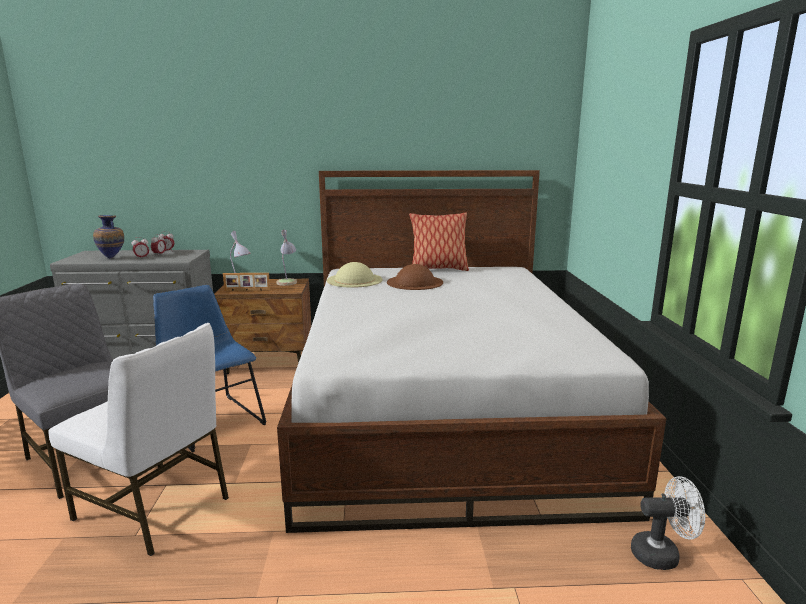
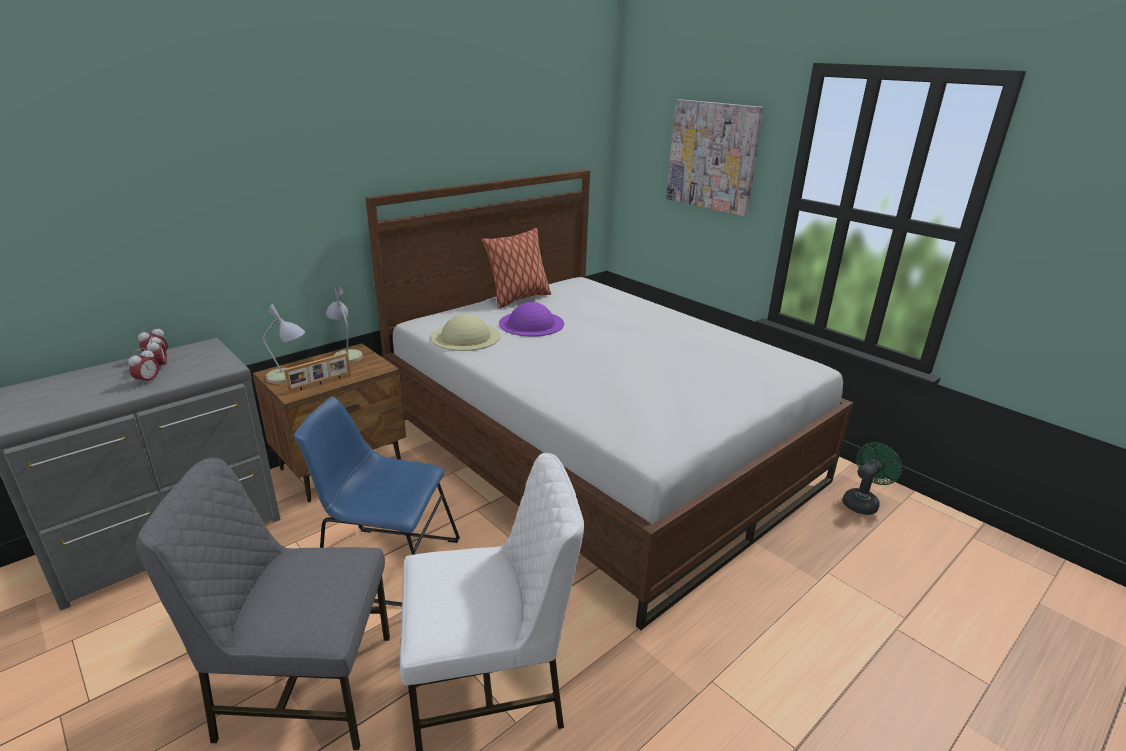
camera: 40 degrees left, 10 degrees up
(112, 258) = (88, 394): vase -> none
(415, 282) = (531, 323): brown hat -> purple hat
(626, 148) = (712, 156): none -> picture
(662, 554) = (863, 502): white fan -> green fan

